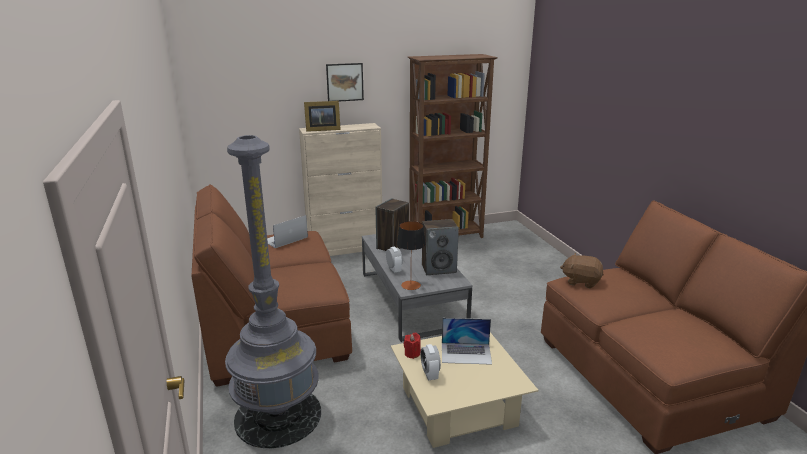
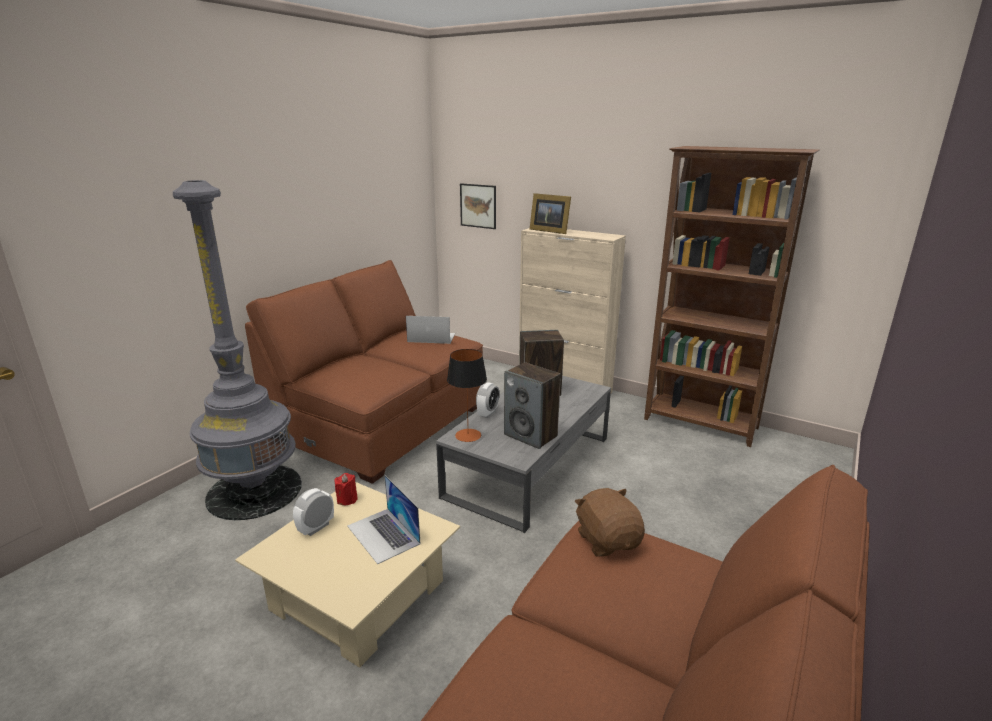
camera: 50 degrees right, 0 degrees up
(345, 82) = (597, 175): picture -> picture (478, 206)

